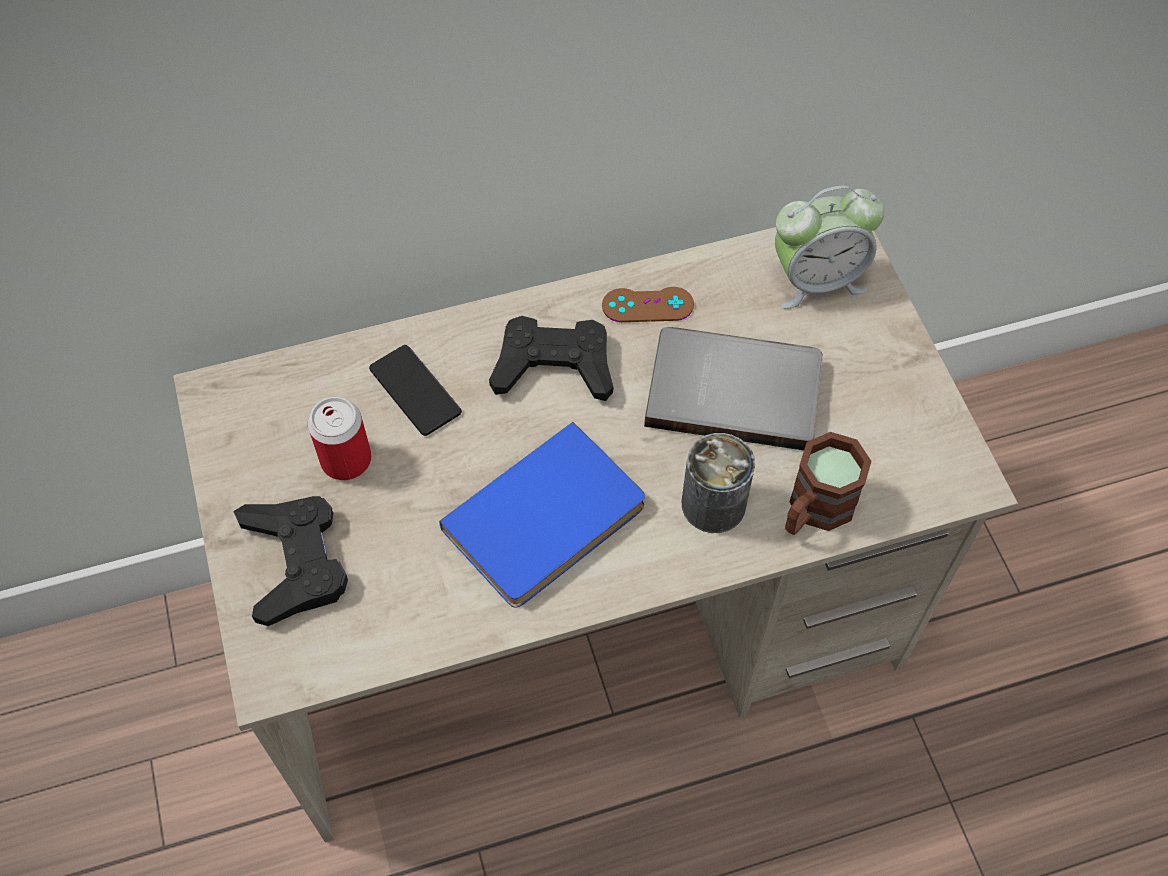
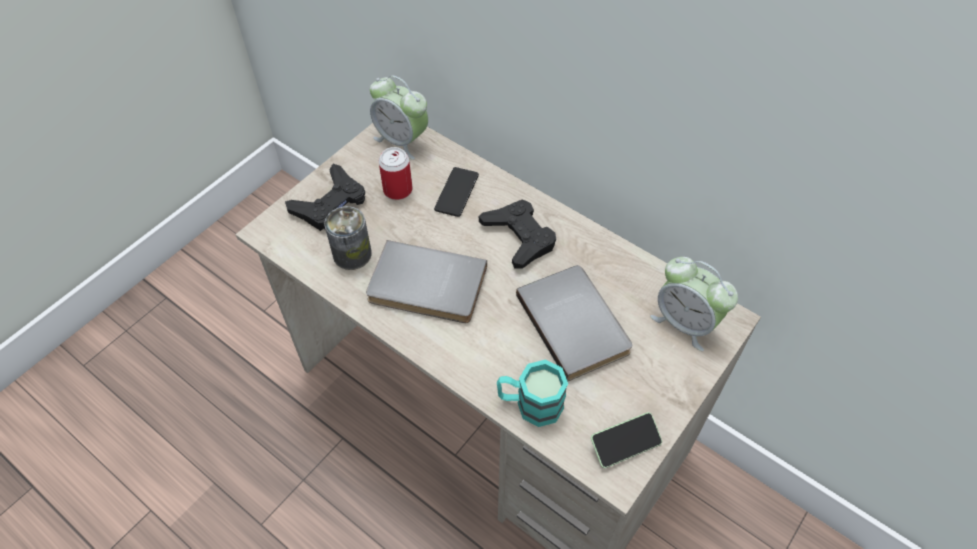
camera: 55 degrees right, 5 degrees down
(254, 401) = (402, 140): none -> alarm clock
(549, 522) = (426, 287): blue book -> grey book
(647, 305) = (593, 255): brown game controller -> none
(713, 504) = (494, 353): can -> can (352, 254)
(814, 510) = (530, 404): brown mug -> turquoise mug
(933, 446) = (625, 444): none -> phone

